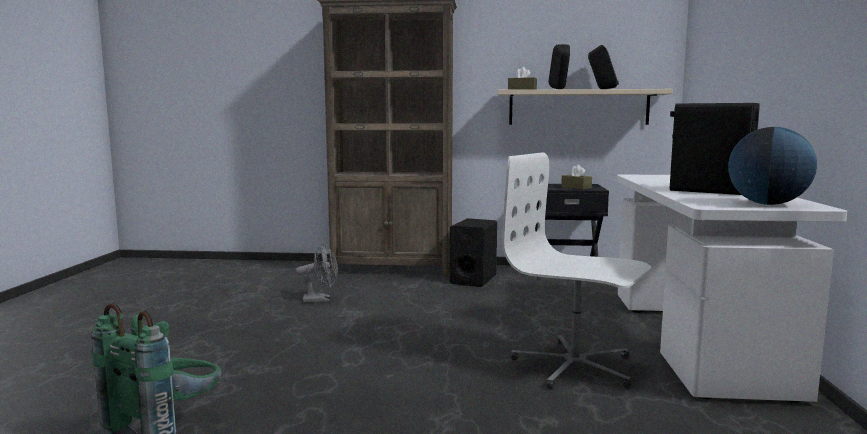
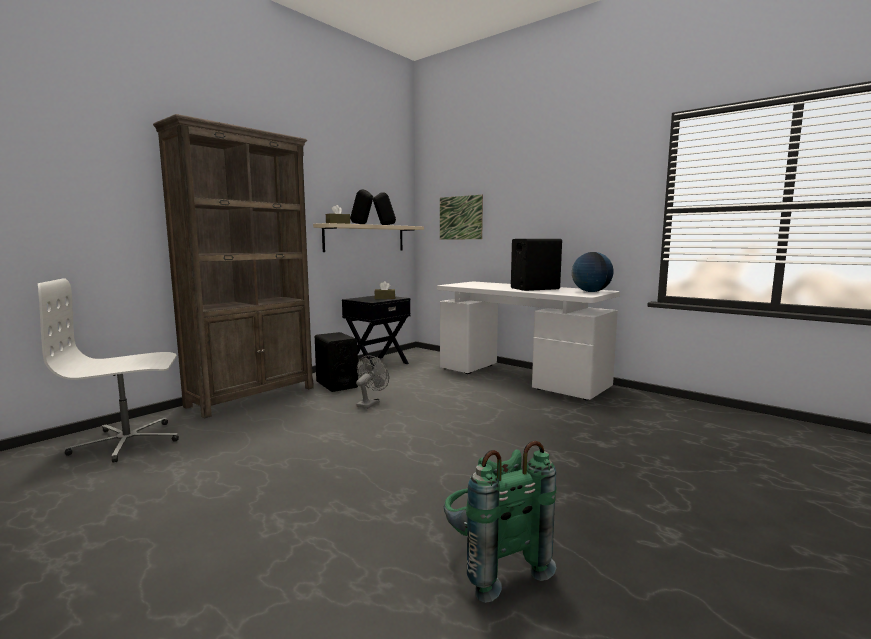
camera: 55 degrees left, 0 degrees up
(321, 300) = (271, 438): grey fan -> grey fan (370, 403)
(574, 366) = (524, 408): white office chair -> white office chair (127, 442)
(712, 73) = (460, 217): none -> picture

